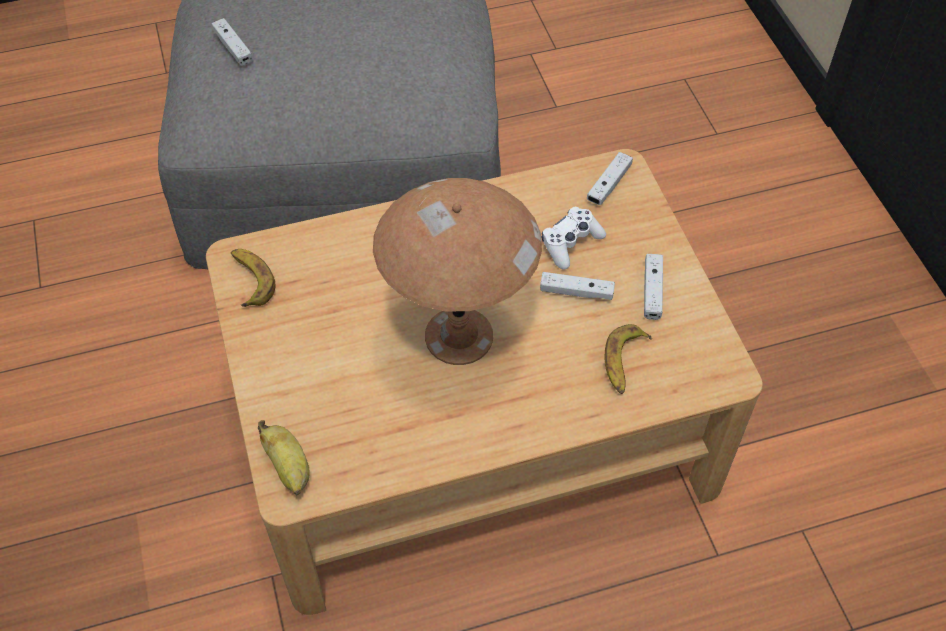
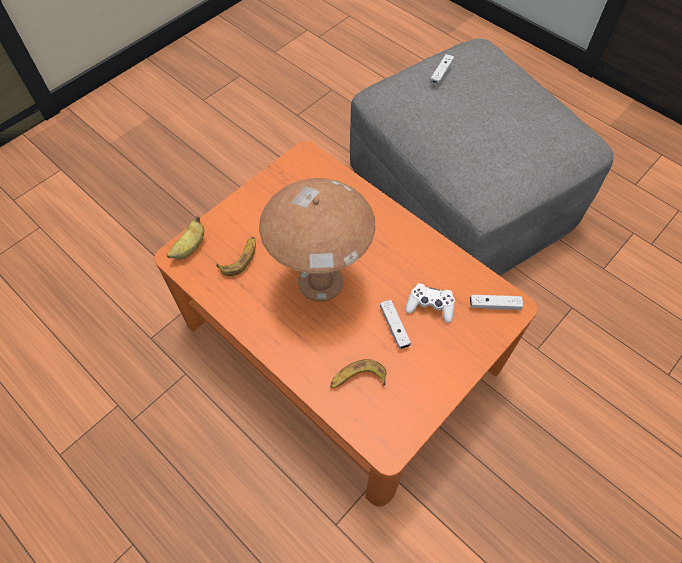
camera: 60 degrees right, 5 degrees up
(250, 280) = (295, 169): banana -> banana (240, 258)
(472, 425) = (340, 342): beige coffee table -> orange coffee table
(652, 291) = (425, 370): white game controller -> none

